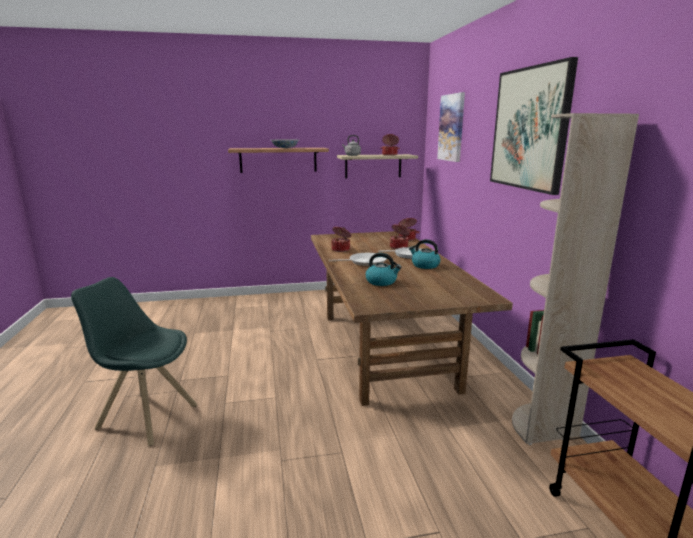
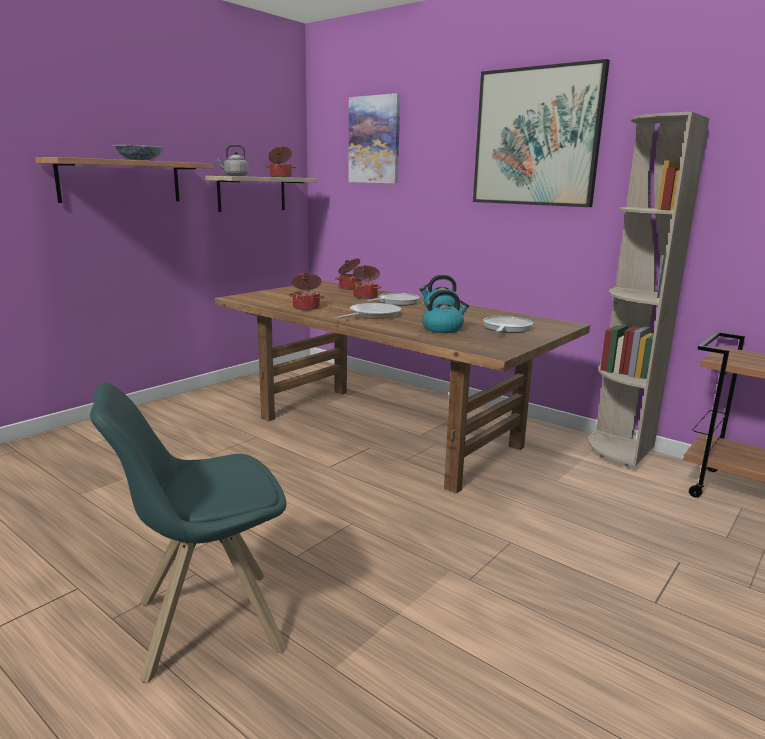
camera: 40 degrees left, 0 degrees up
(428, 291) = (506, 328): none -> frying pan

